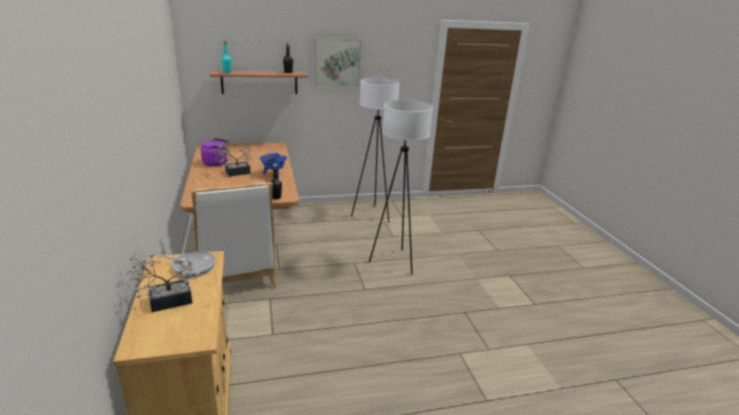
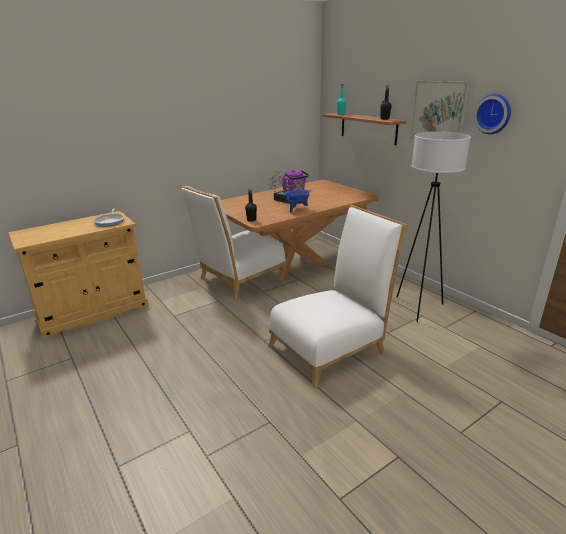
camera: 70 degrees right, 0 degrees up
(165, 301) = (66, 226): potted plant -> none
(382, 61) = (493, 114): none -> wall clock
(394, 262) = (332, 346): white floor lamp -> white chair

